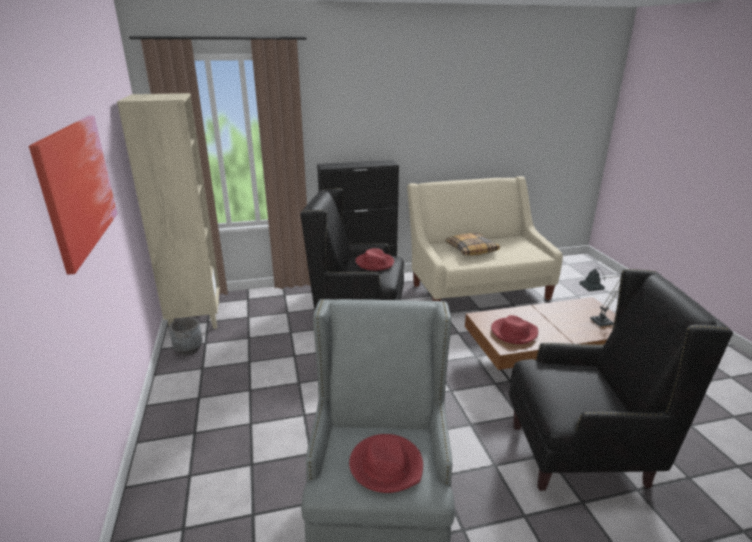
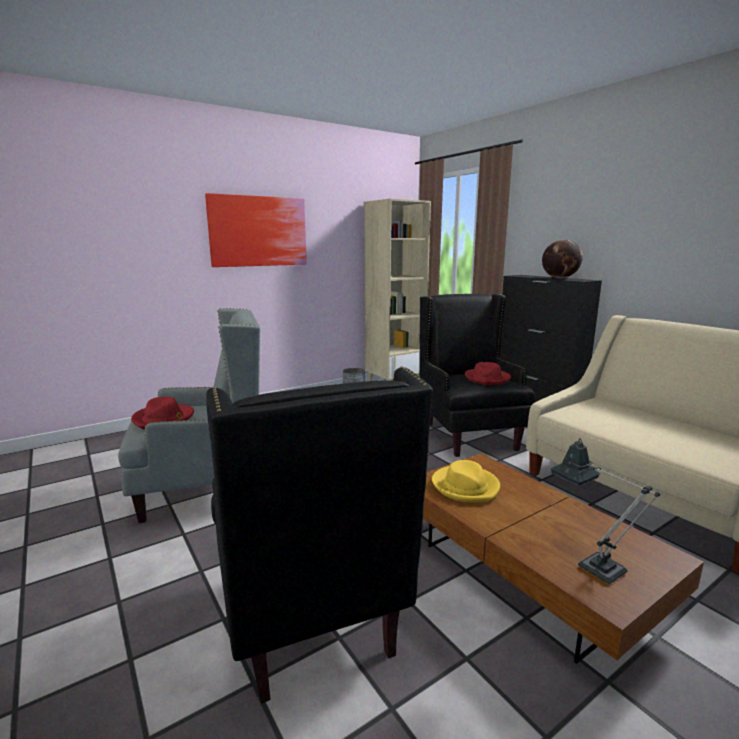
camera: 70 degrees right, 10 degrees down
(367, 163) = (559, 278): none -> globe
(471, 249) = (628, 418): pillow -> none
(513, 332) = (465, 486): red hat -> yellow hat

